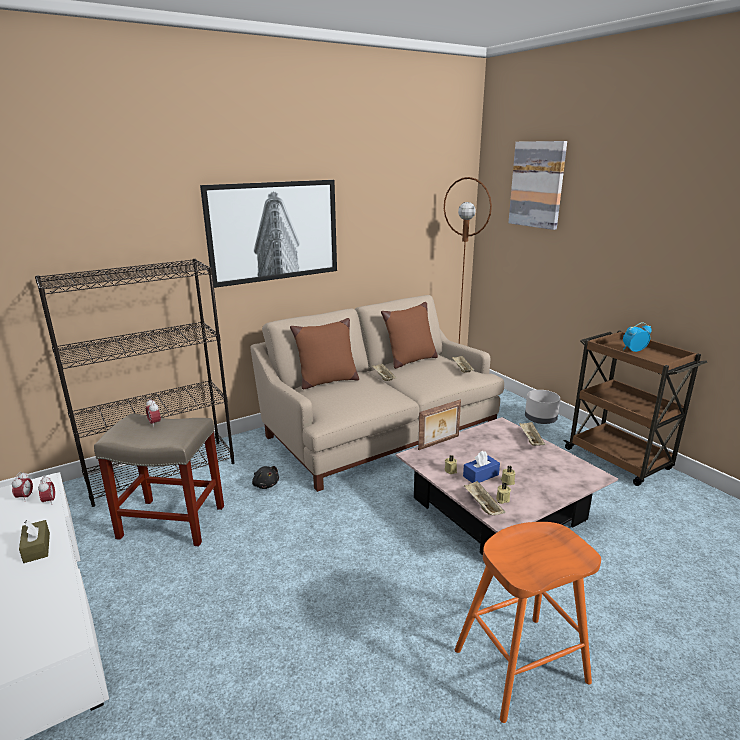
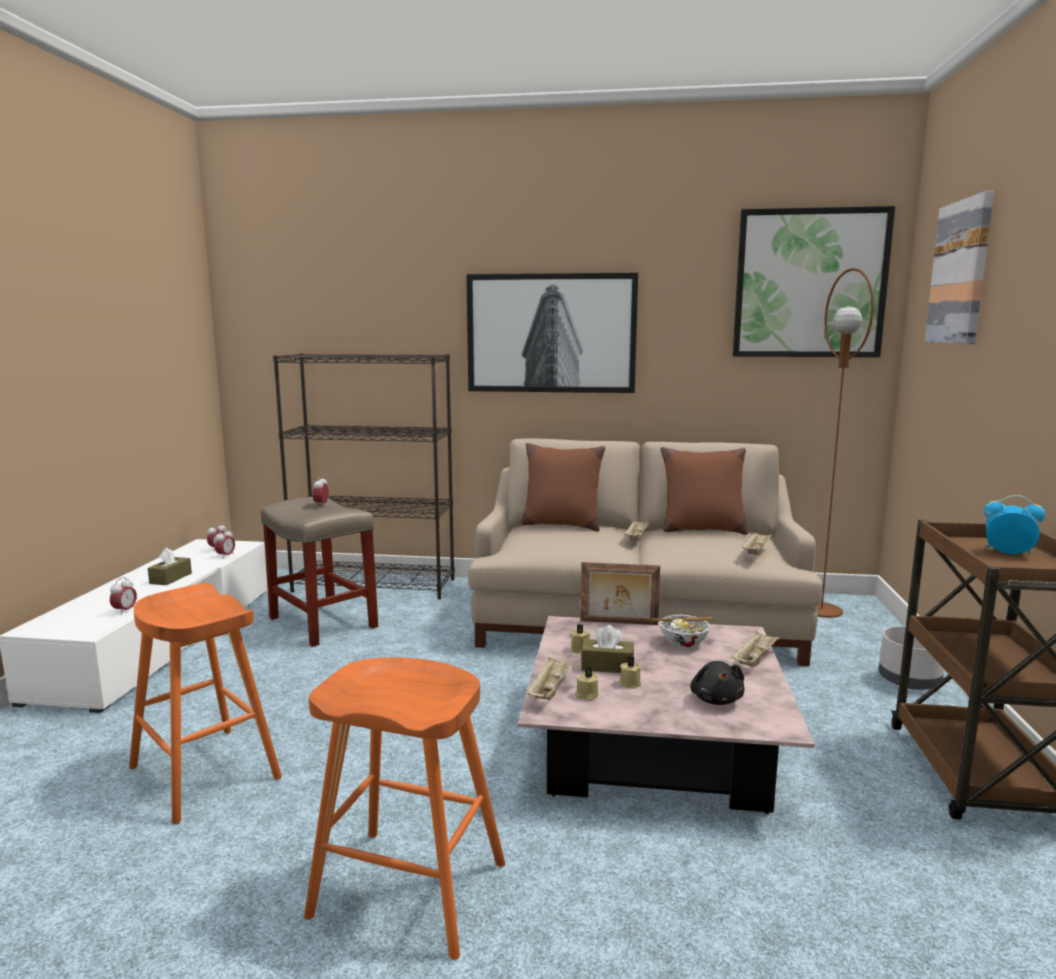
camera: 40 degrees right, 10 degrees down
(60, 601) = (125, 611): none -> alarm clock
(265, 484) = (438, 624): black plush toy -> black plush toy (716, 699)
(289, 687) = (205, 773): none -> orange stool
(432, 184) = (809, 284): none -> picture
(480, 475) = (607, 666): blue tissue box -> brown tissue box
(488, 443) = (683, 643): none -> bowl

